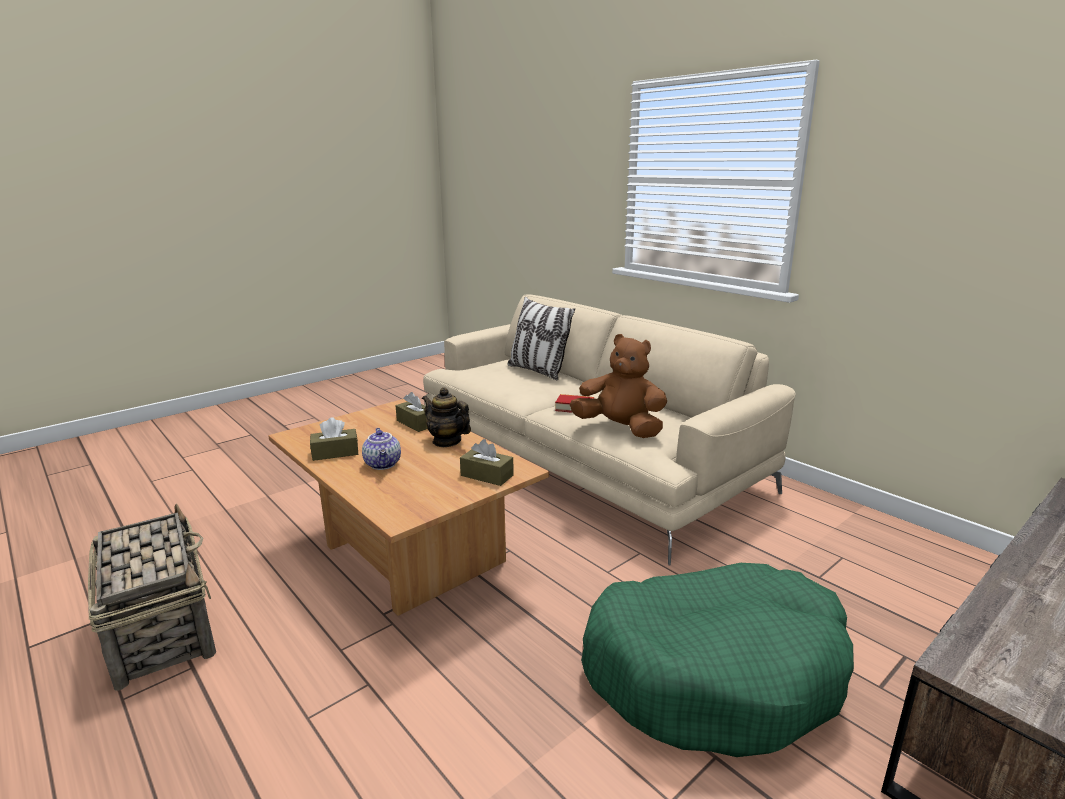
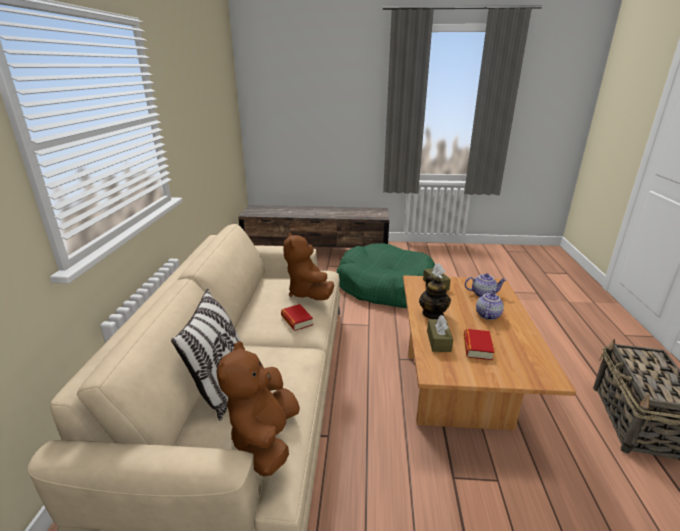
camera: 135 degrees left, 5 degrees up
(335, 453) = (517, 339): brown tissue box -> none
(374, 432) = (477, 347): none -> book
(408, 489) = (483, 294): none -> teapot
(472, 370) = (265, 439): none -> brown plush toy

